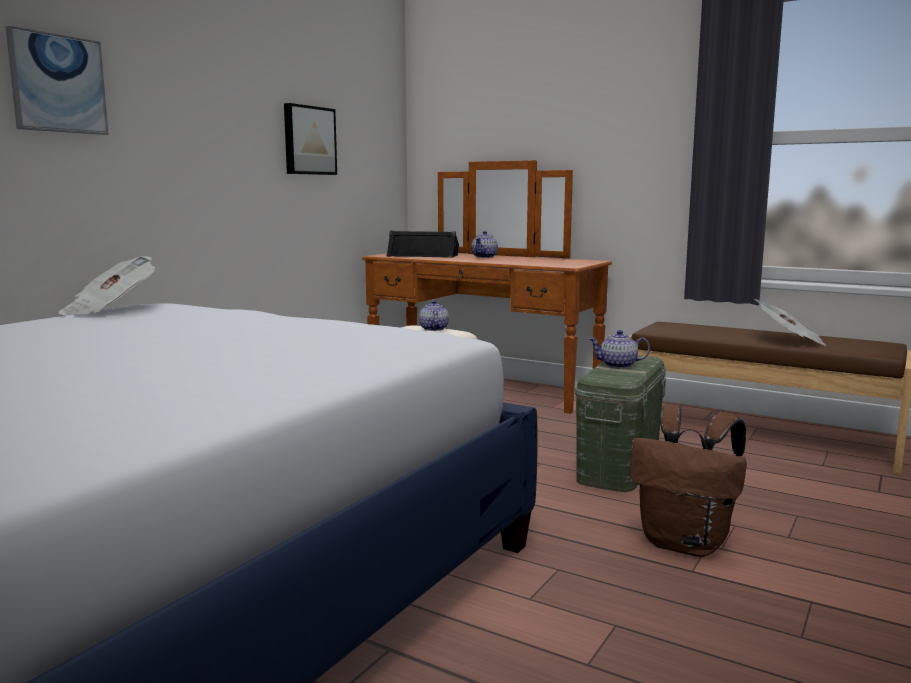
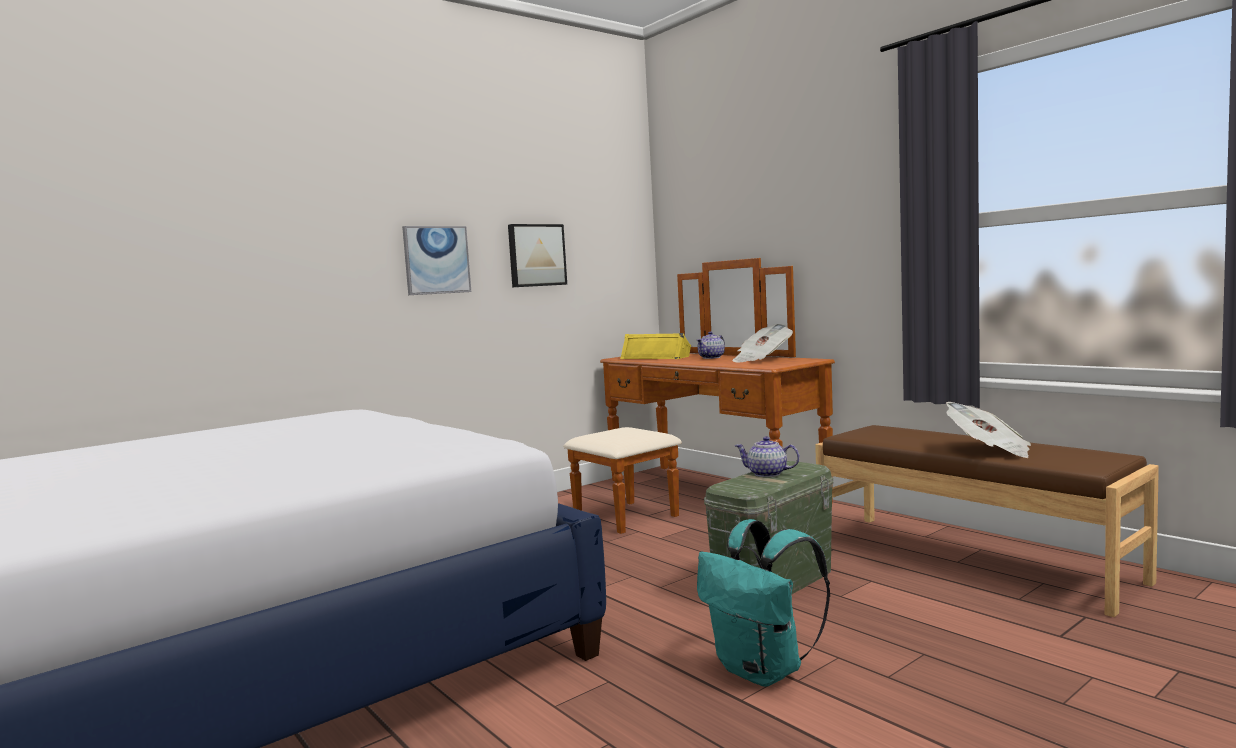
camera: 20 degrees right, 5 degrees down
(58, 83) = (285, 232): picture -> picture (436, 260)
(109, 310) = (301, 416): newspaper -> newspaper (761, 359)
(423, 255) = (656, 357): black speaker -> yellow speaker
(433, 329) = (636, 431): teapot -> none
(686, 544) = (763, 671): brown backpack -> turquoise backpack

